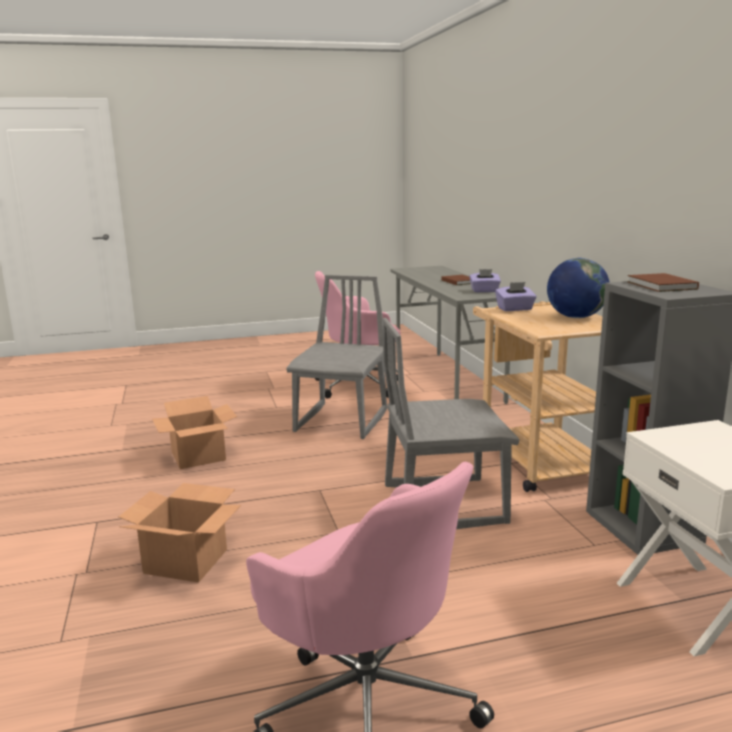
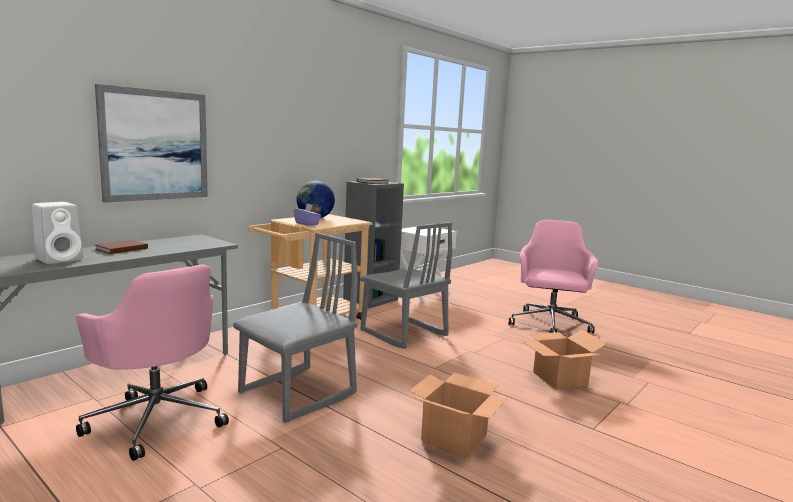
camera: 125 degrees left, 5 degrees down
(342, 422) = (298, 394): grey chair -> grey chair turned 150 degrees clockwise
(432, 275) = (60, 259): none -> white speaker
(484, 291) = (182, 241): purple tissue box -> none
(509, 196) = (155, 145): none -> picture

